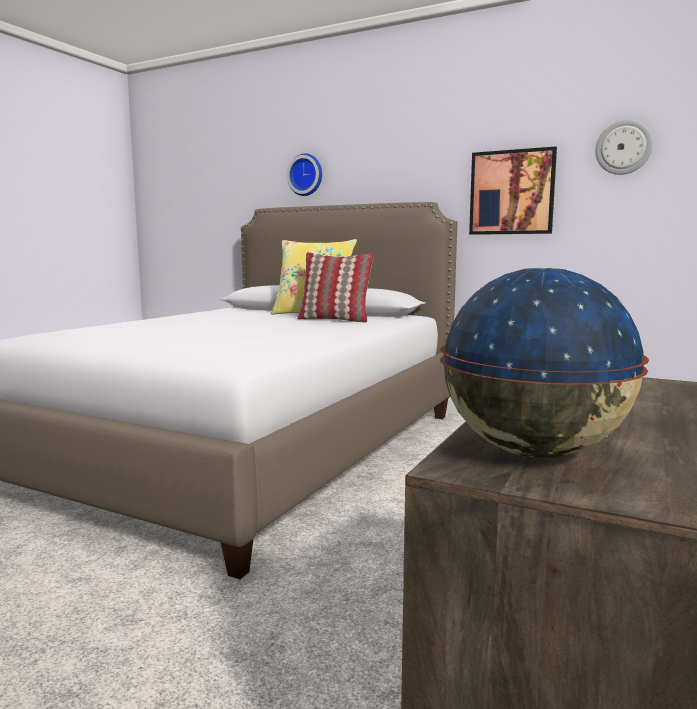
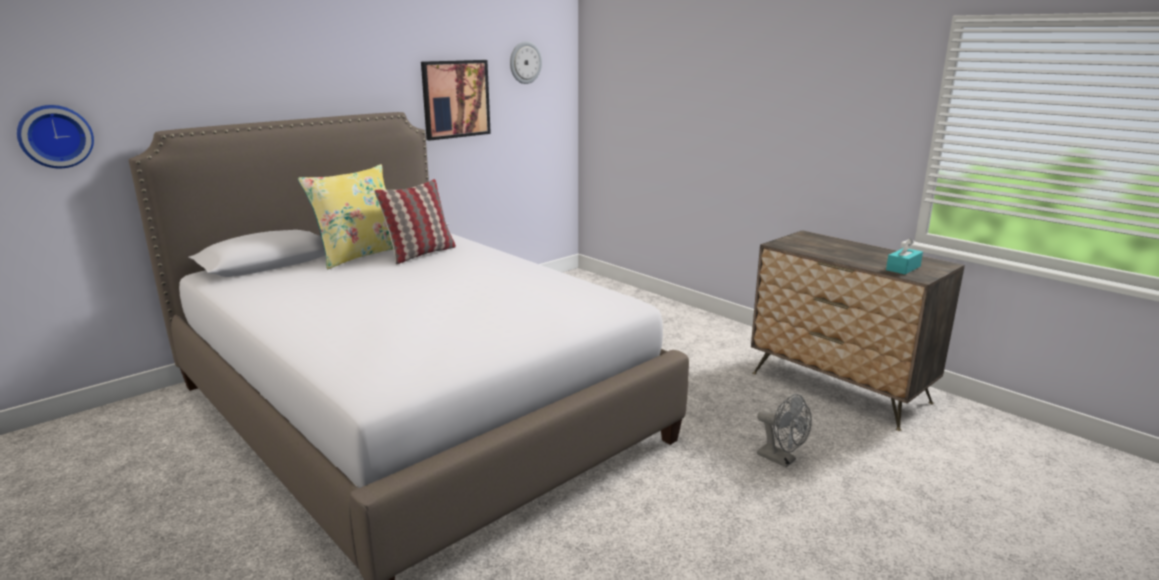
camera: 70 degrees left, 10 degrees up
(208, 685) = (782, 459): none -> grey fan
(306, 175) = (221, 80): wall clock -> wall clock (55, 136)
(534, 452) = (903, 268): globe -> turquoise tissue box

